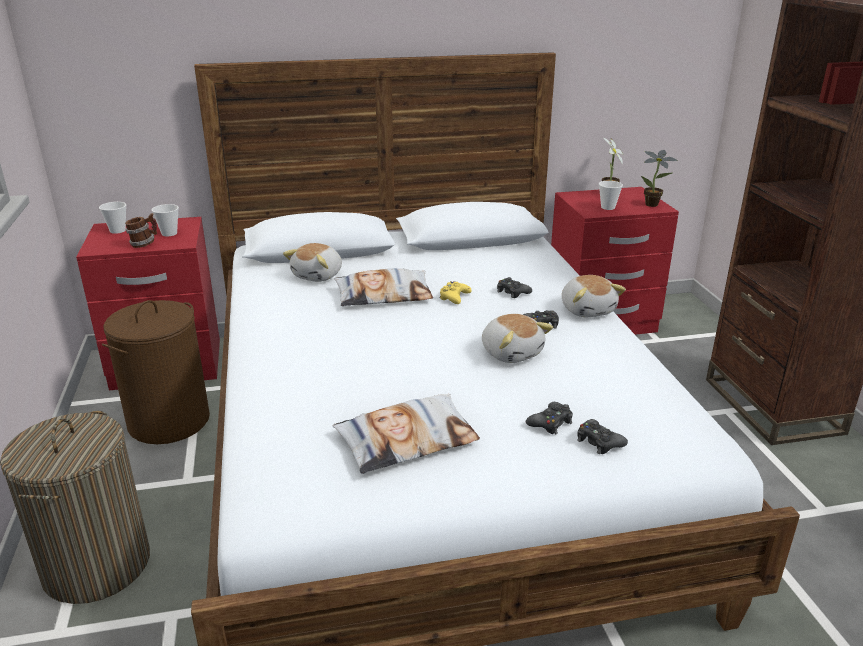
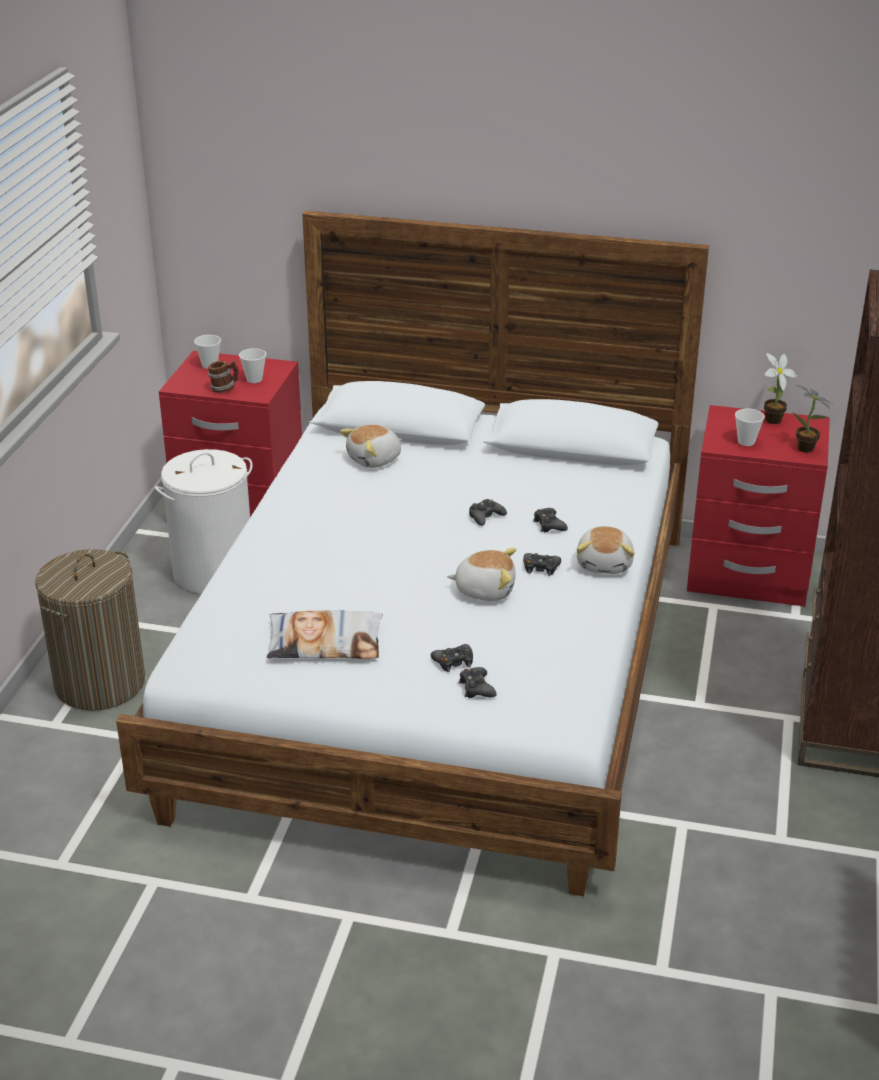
camera: 25 degrees right, 5 degrees up
(169, 421) = (214, 572): brown laundry basket -> white laundry basket
(384, 295) = (419, 498): pillow -> none
(454, 297) = (486, 517): yellow game controller -> black game controller
(512, 352) = (485, 589): plush toy -> plush toy turned 75 degrees counterclockwise

